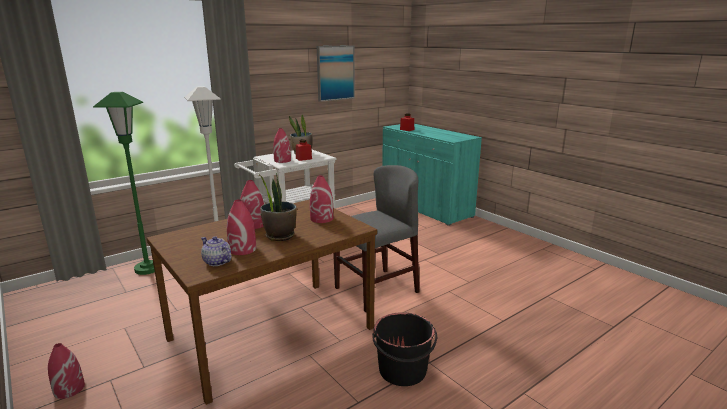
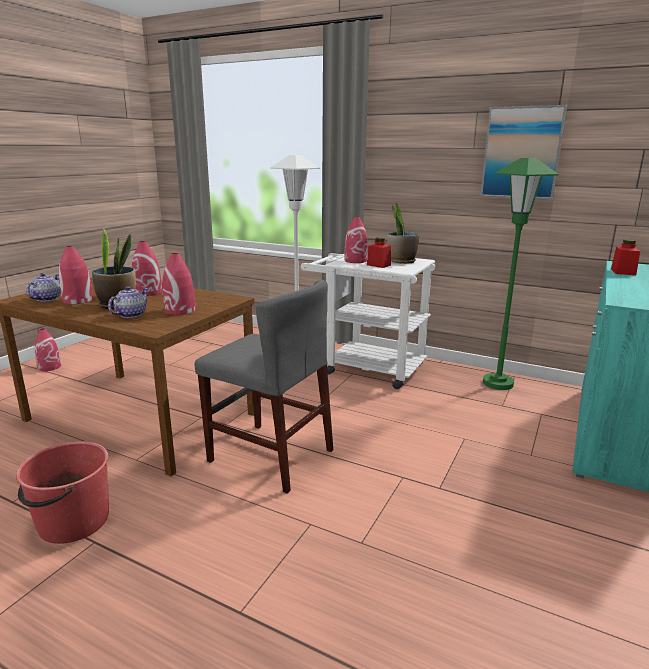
camera: 65 degrees right, 0 degrees up
(147, 269) = (235, 332): green floor lamp -> green floor lamp (498, 383)
(314, 233) = (130, 315): none -> teapot
(403, 371) = (73, 522): black bucket -> red bucket

